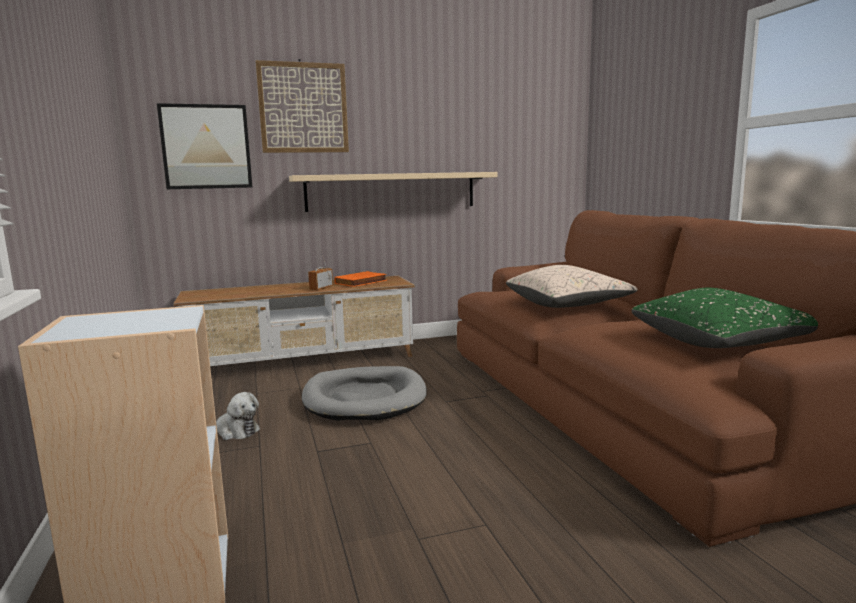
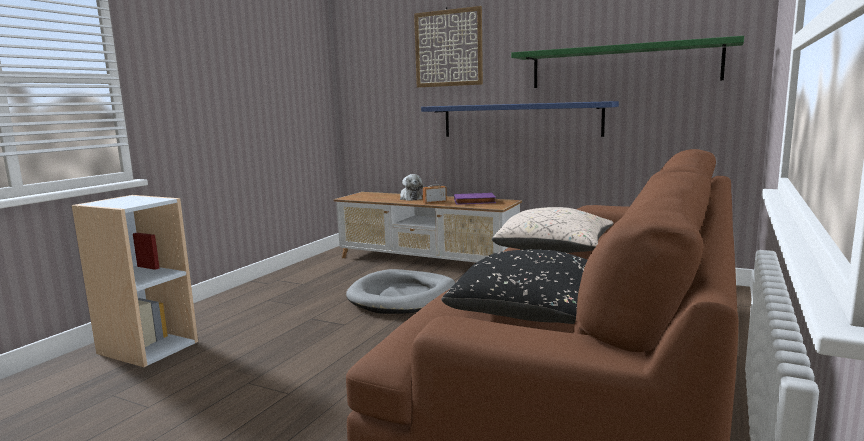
camera: 45 degrees right, 0 degrees up
(206, 147) = (381, 84): picture -> none
(235, 431) = (303, 293): plush toy -> plush toy (410, 198)
(361, 282) = (474, 202): orange book -> purple book
(391, 191) = (520, 120): beige shelf -> blue shelf
(485, 140) = (622, 66): none -> green shelf
(720, 342) = (535, 313): green pillow -> black pillow

